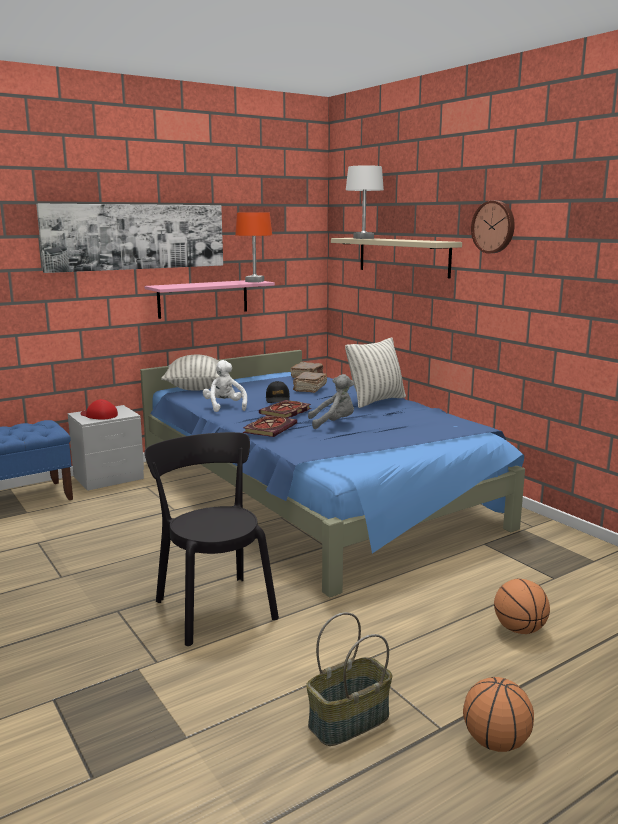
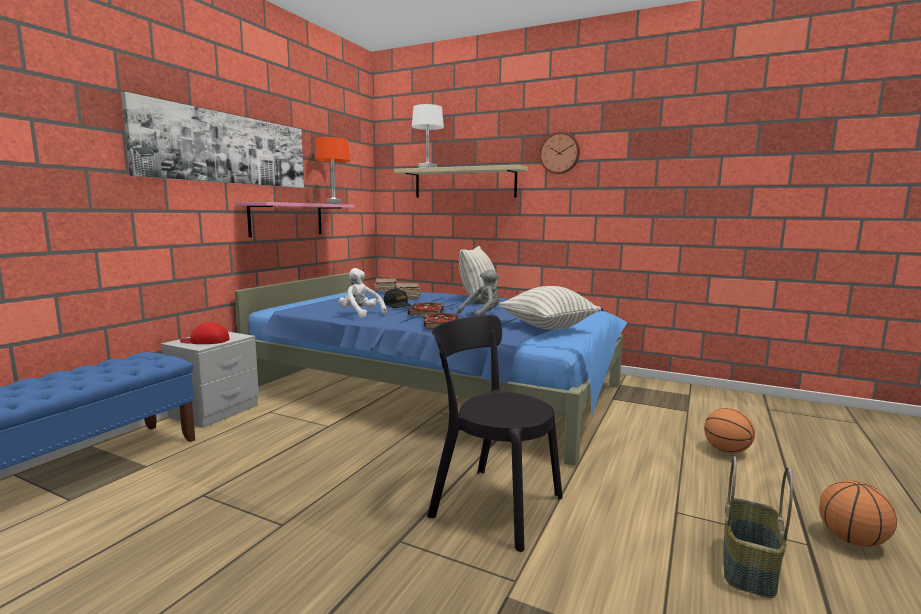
camera: 30 degrees left, 5 degrees down
(196, 388) = (299, 305): pillow -> pillow (548, 327)

